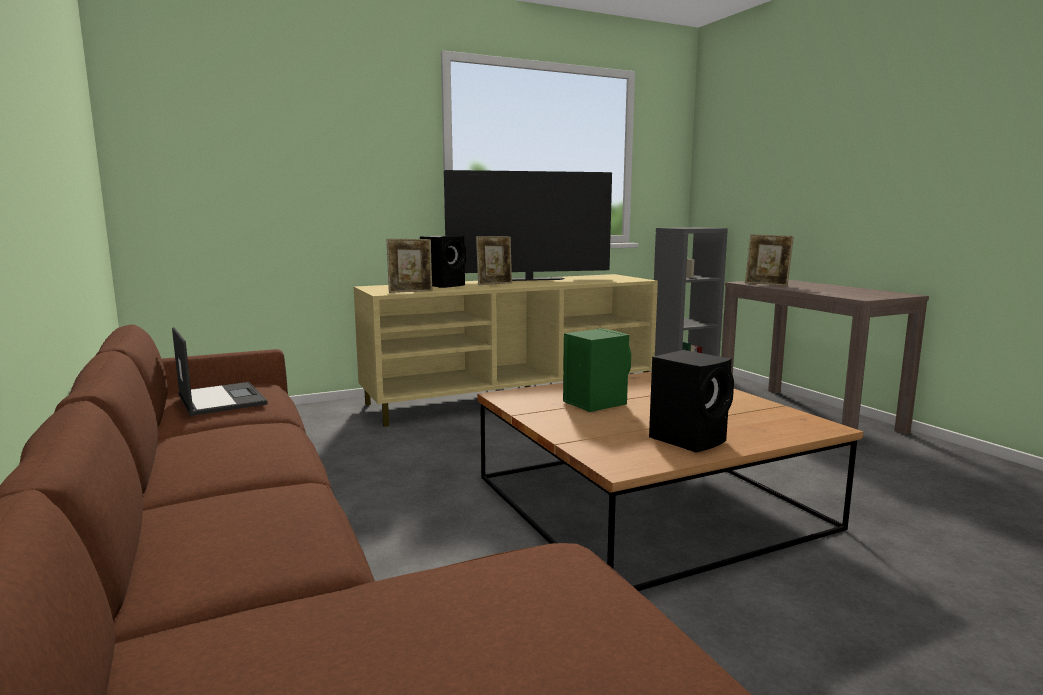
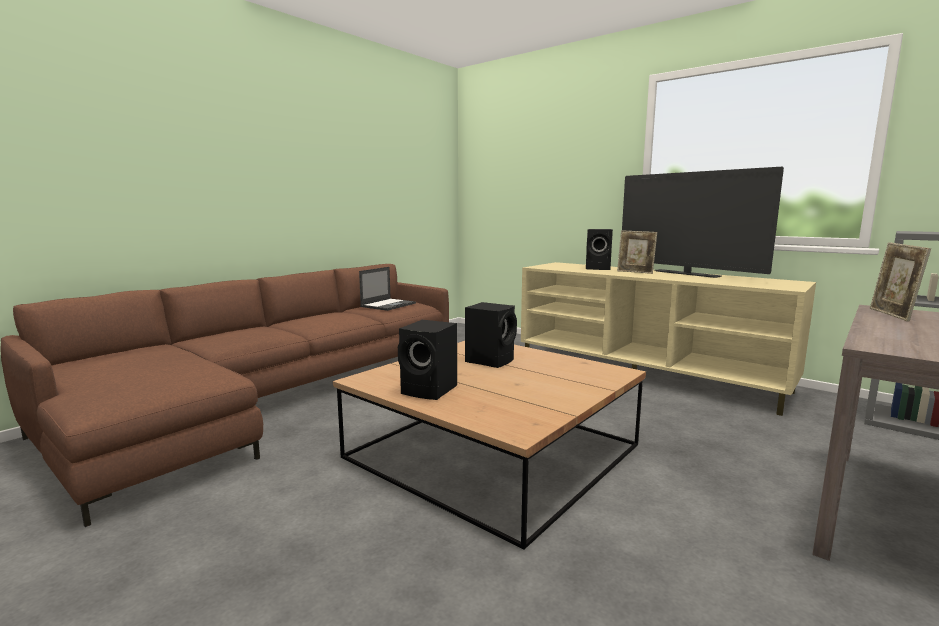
camera: 65 degrees right, 0 degrees up
(410, 292) = (553, 268): picture frame -> none
(594, 402) = (491, 360): green speaker -> black speaker

